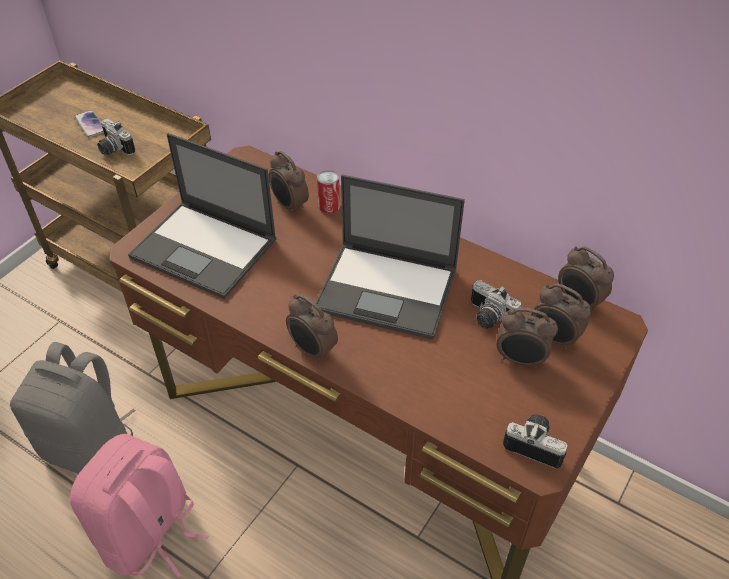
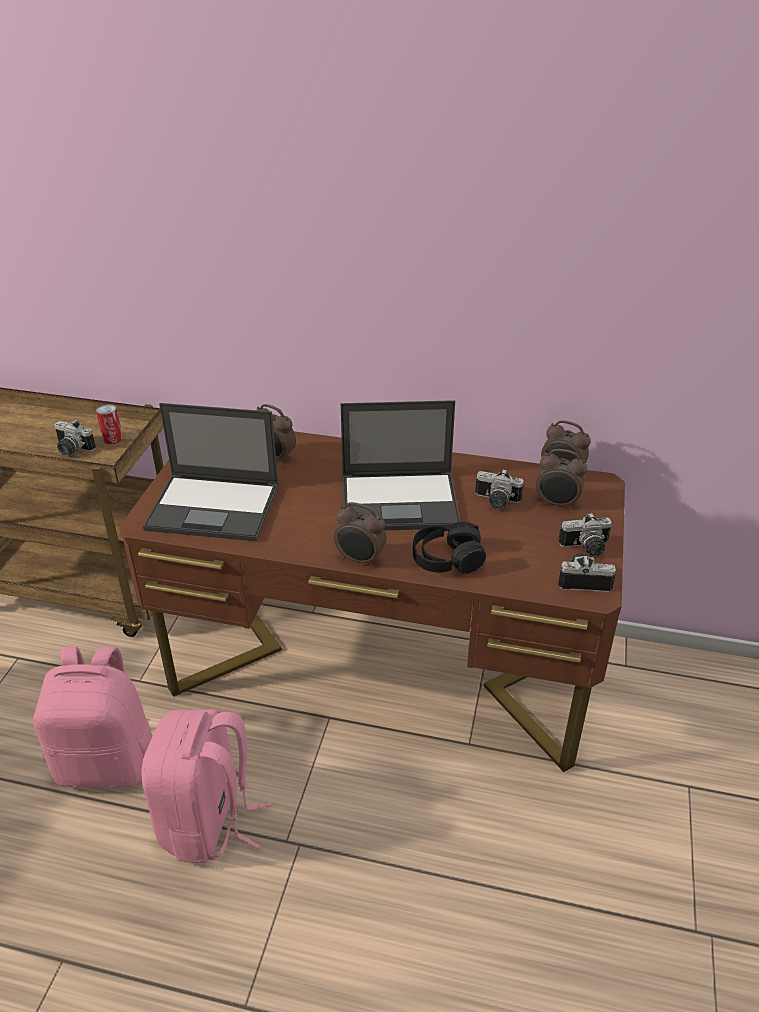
camera: 20 degrees left, 10 degrees down
(90, 124) = (34, 434): phone -> none
(91, 446) = (108, 762): grey backpack -> pink backpack
(329, 206) = (312, 451): can -> can (112, 438)
(400, 374) = (447, 559): none -> black headphones
(520, 360) = (538, 525): alarm clock -> none
(558, 405) = (586, 548): none -> camera

